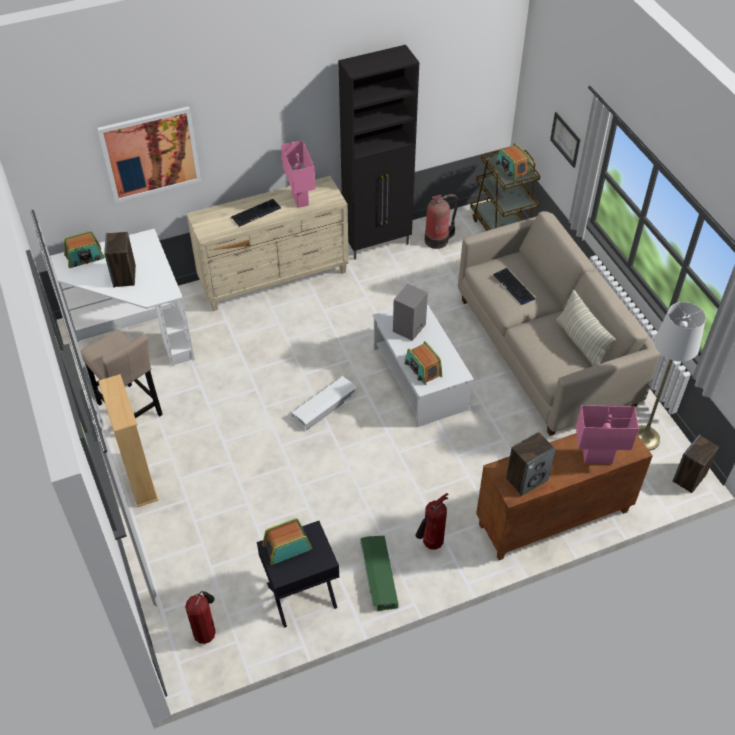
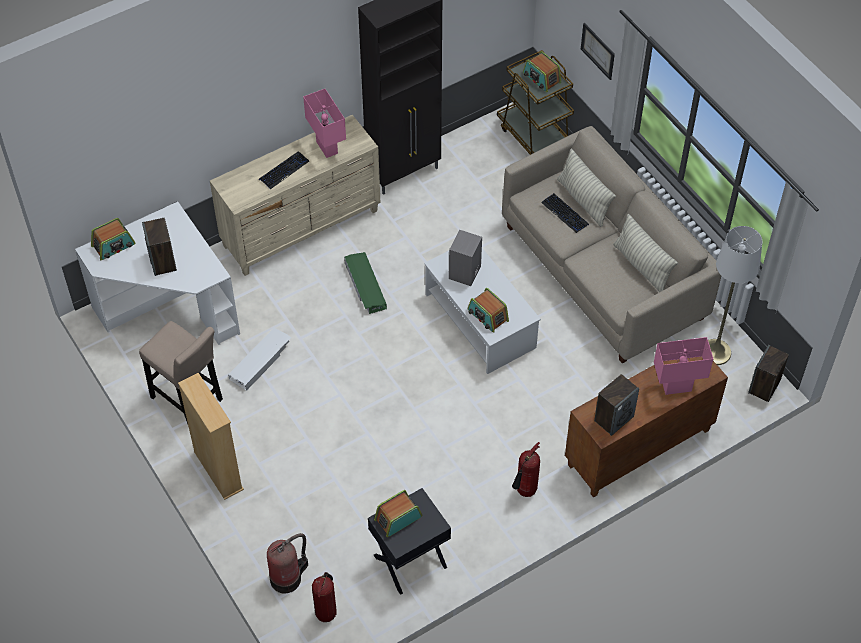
camera: 10 degrees left, 5 degrees up
(150, 154) = (175, 131): picture -> none
(325, 405) = (389, 364): white storage box -> white storage box (261, 361)
(378, 575) = (480, 530): green storage box -> green storage box (365, 286)
(438, 240) = (468, 158): fire extinguisher -> fire extinguisher (288, 577)
(534, 278) = (583, 200): none -> pillow

